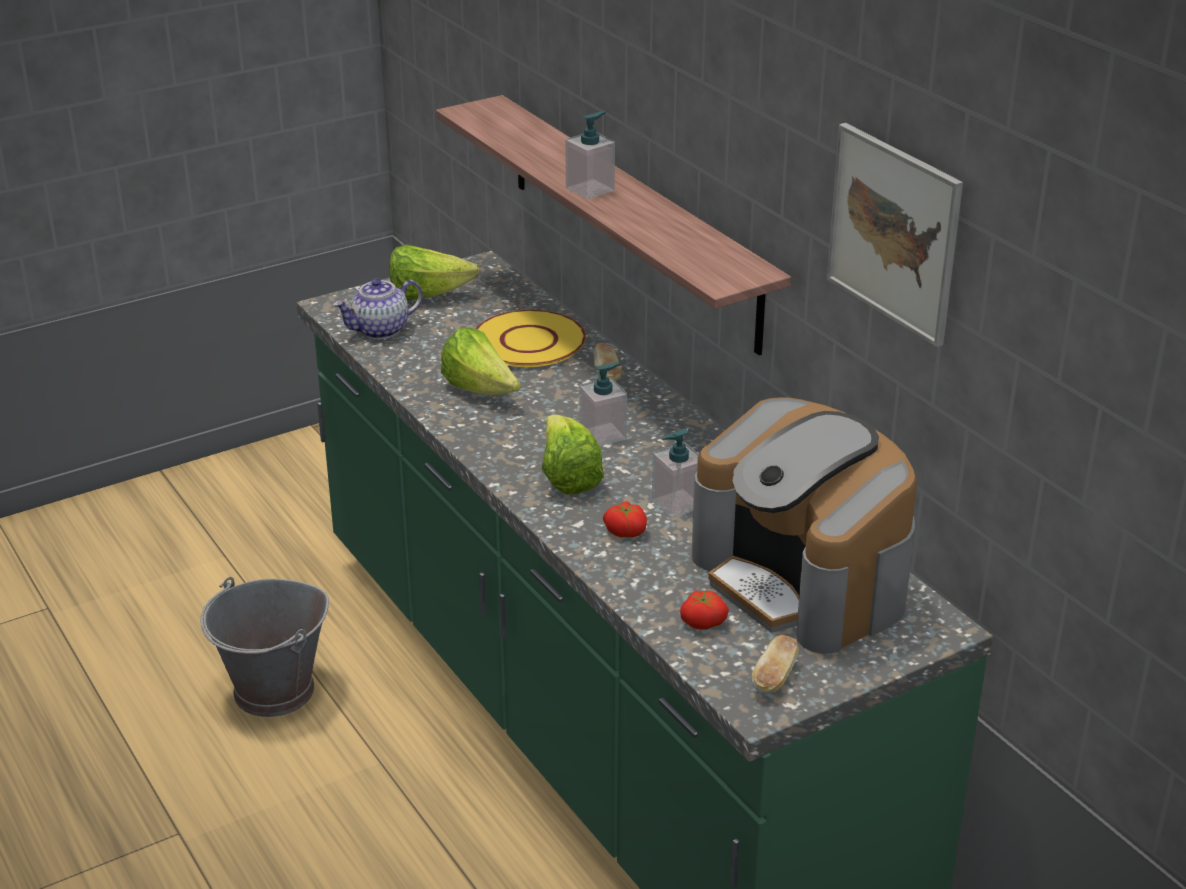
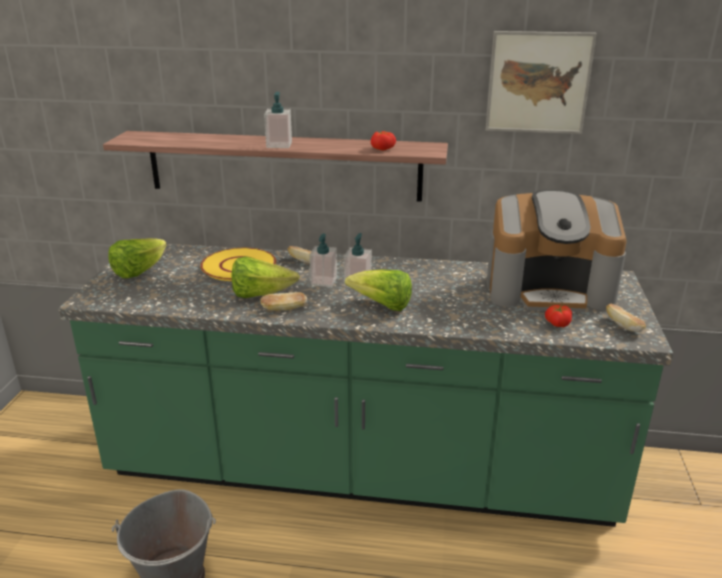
camera: 50 degrees left, 5 degrees down
(380, 330) = (145, 296): teapot -> none
(468, 421) = (284, 309): none -> bread
(626, 531) = (453, 311): tomato -> tomato (381, 148)
(677, 503) = (446, 290): soap dispenser -> soap dispenser (323, 281)

